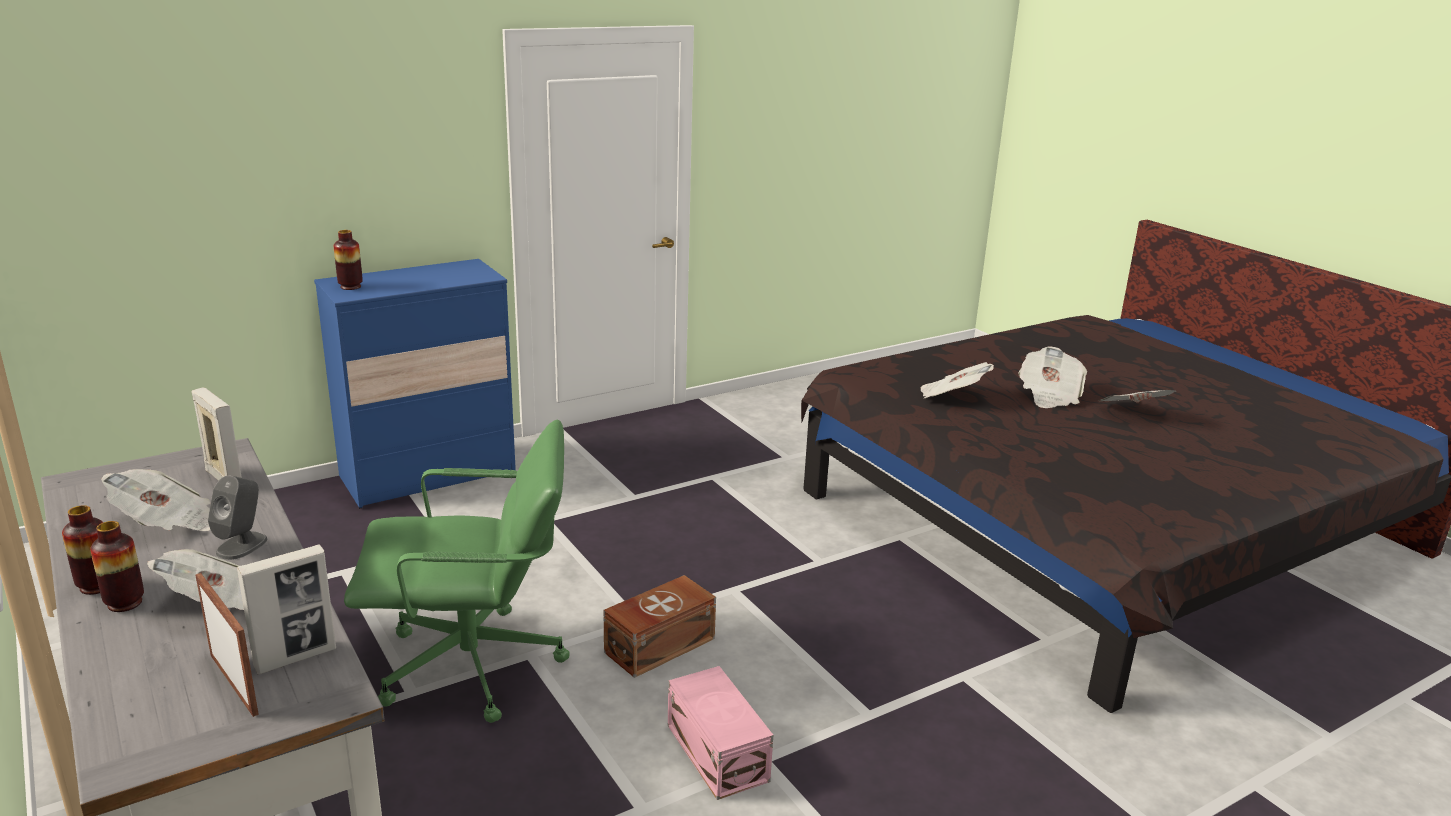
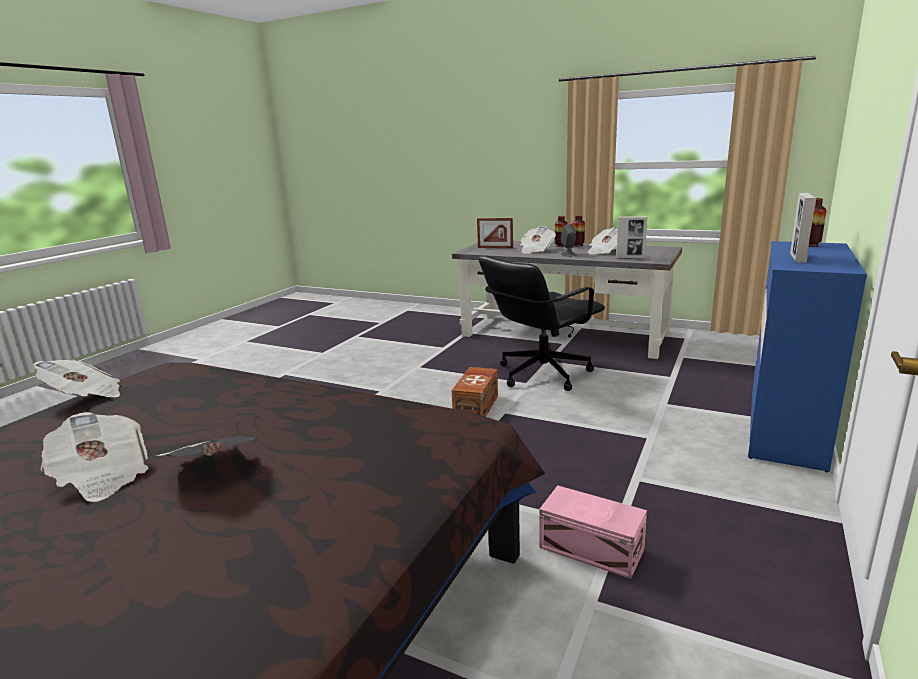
camera: 150 degrees right, 5 degrees down
(296, 658) = (491, 251): picture frame -> picture frame (798, 258)
(473, 667) = (541, 373): green office chair -> black office chair
(718, 751) = (404, 386): pink storage box -> pink storage box (592, 550)
(952, 397) = (337, 424): newspaper -> newspaper (86, 396)

